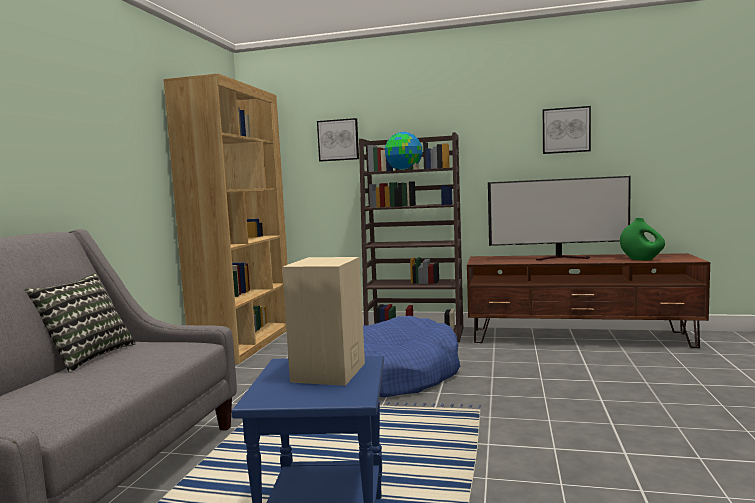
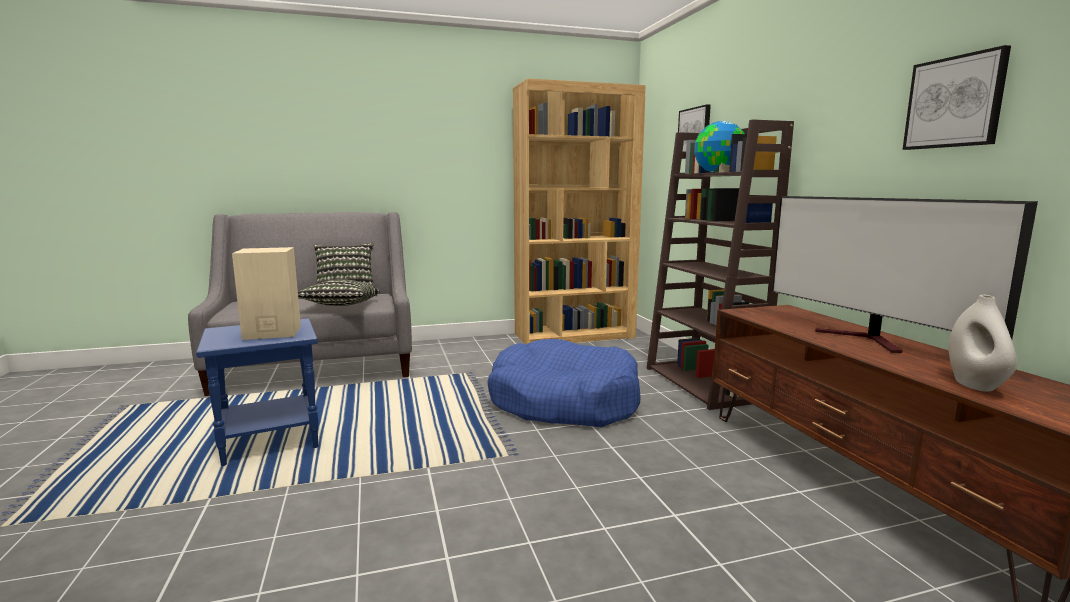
camera: 60 degrees right, 5 degrees up
(158, 361) = (340, 306): none -> pillow
(641, 259) = (975, 385): green vase -> white vase

